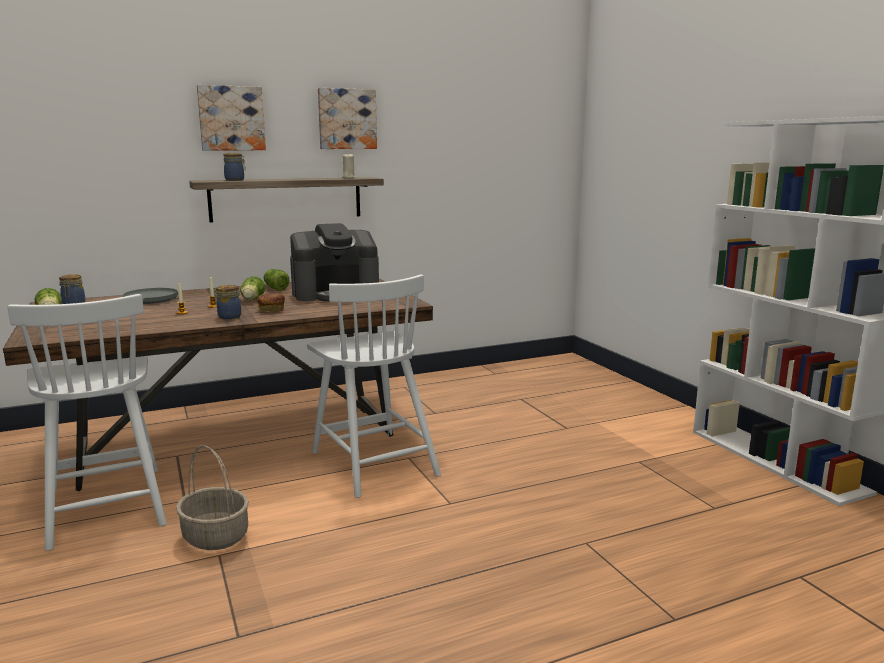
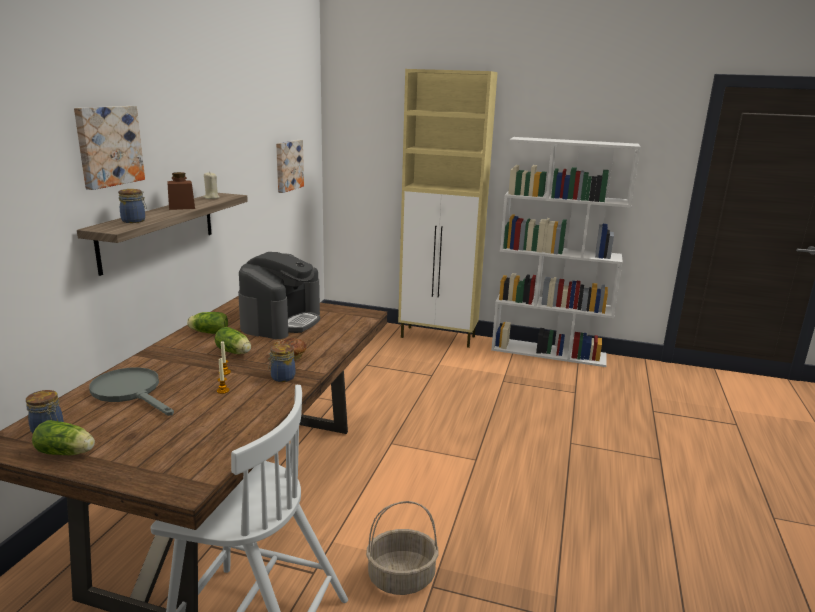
camera: 50 degrees left, 5 degrees up
(299, 179) = (181, 207): none -> brown jar
(347, 119) = (195, 134): picture -> picture (288, 165)
(373, 462) = (377, 459): white chair -> none
(652, 402) = (439, 337): none -> beige cabinet

